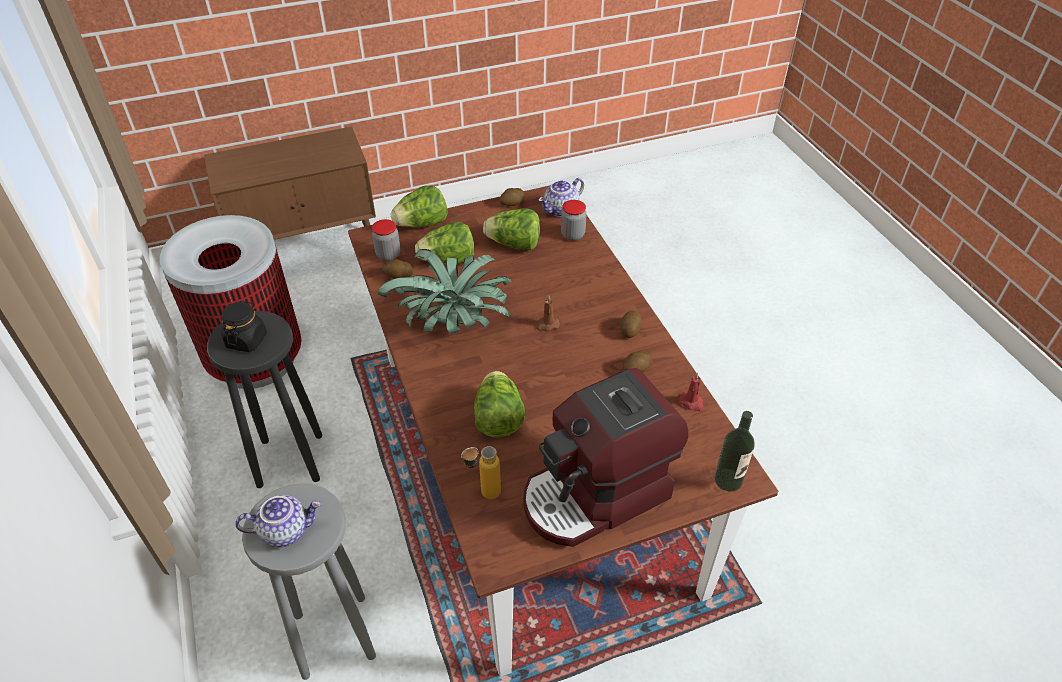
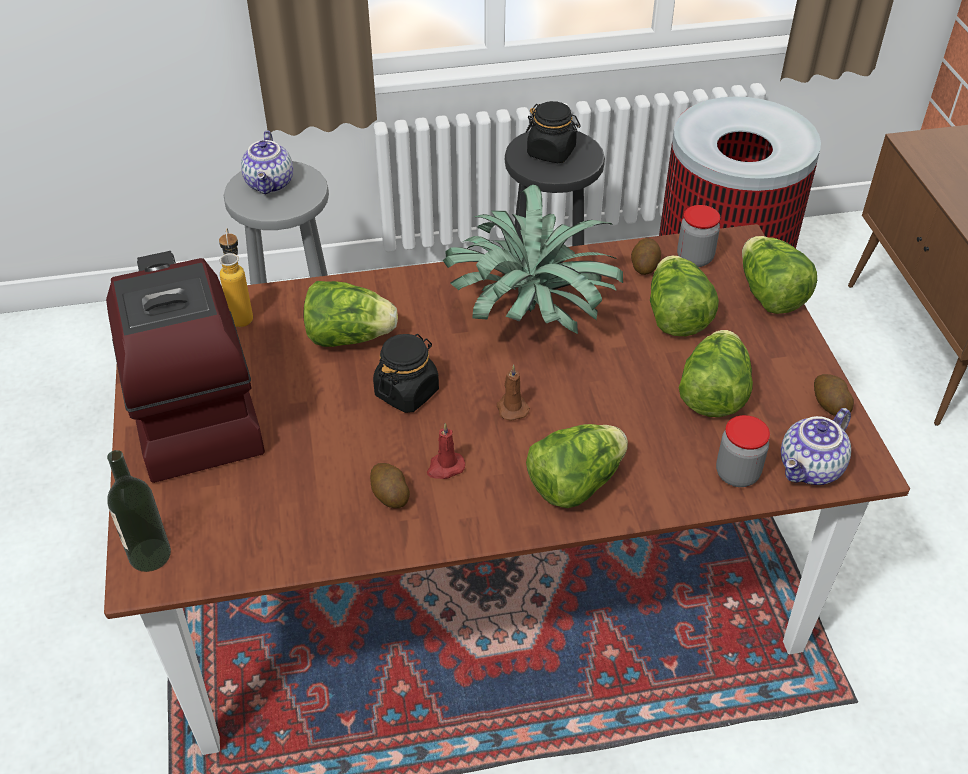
camera: 100 degrees right, 0 degrees up
(546, 376) = (407, 392): none -> black jar
(561, 210) = (811, 469): teapot -> teapot turned 105 degrees counterclockwise
(600, 292) = (575, 484): none -> lettuce
(630, 330) = (477, 505): potato -> none
(692, 402) = (302, 549): red candle -> red candle (445, 467)

